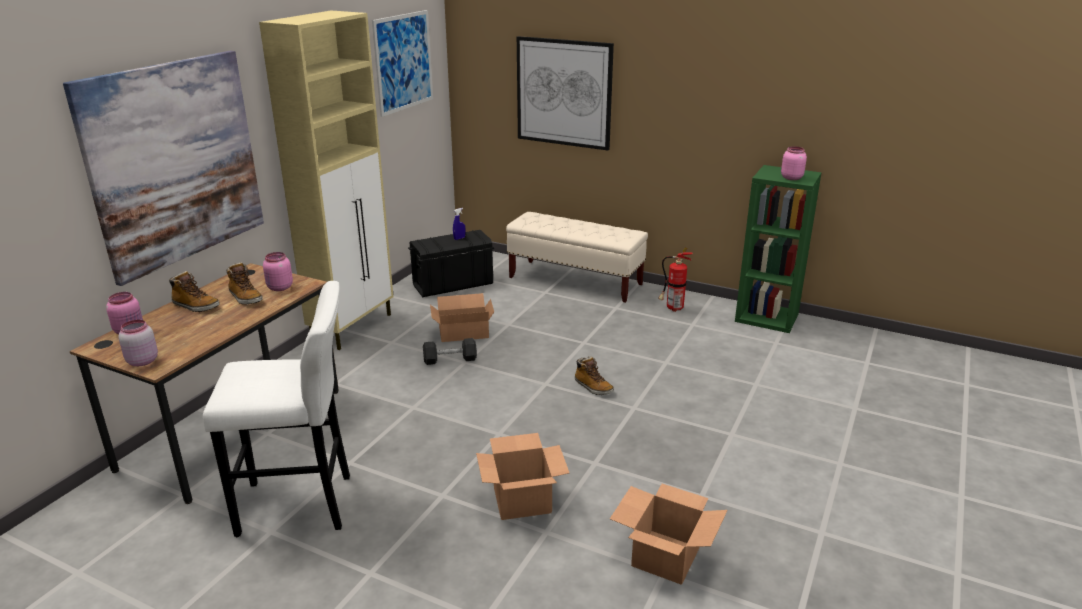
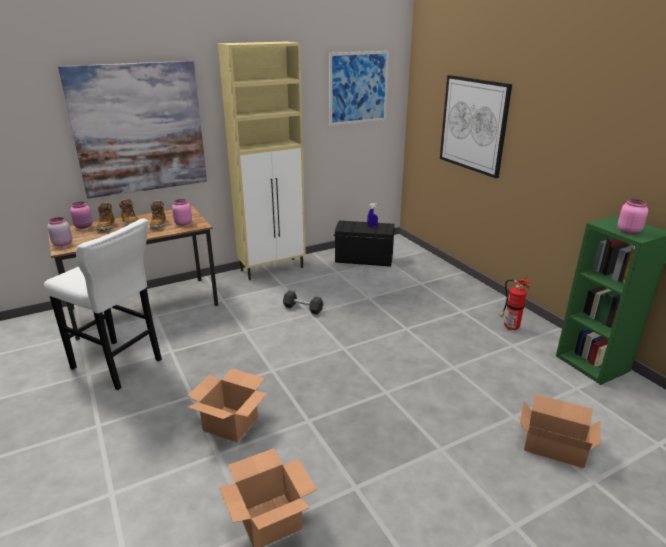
camera: 35 degrees right, 0 degrees up
(462, 331) = (332, 292): cardboard box -> cardboard box (553, 444)
(575, 281) = (453, 282): beige bench -> none
(593, 387) = (373, 364): boot -> boot (106, 226)

